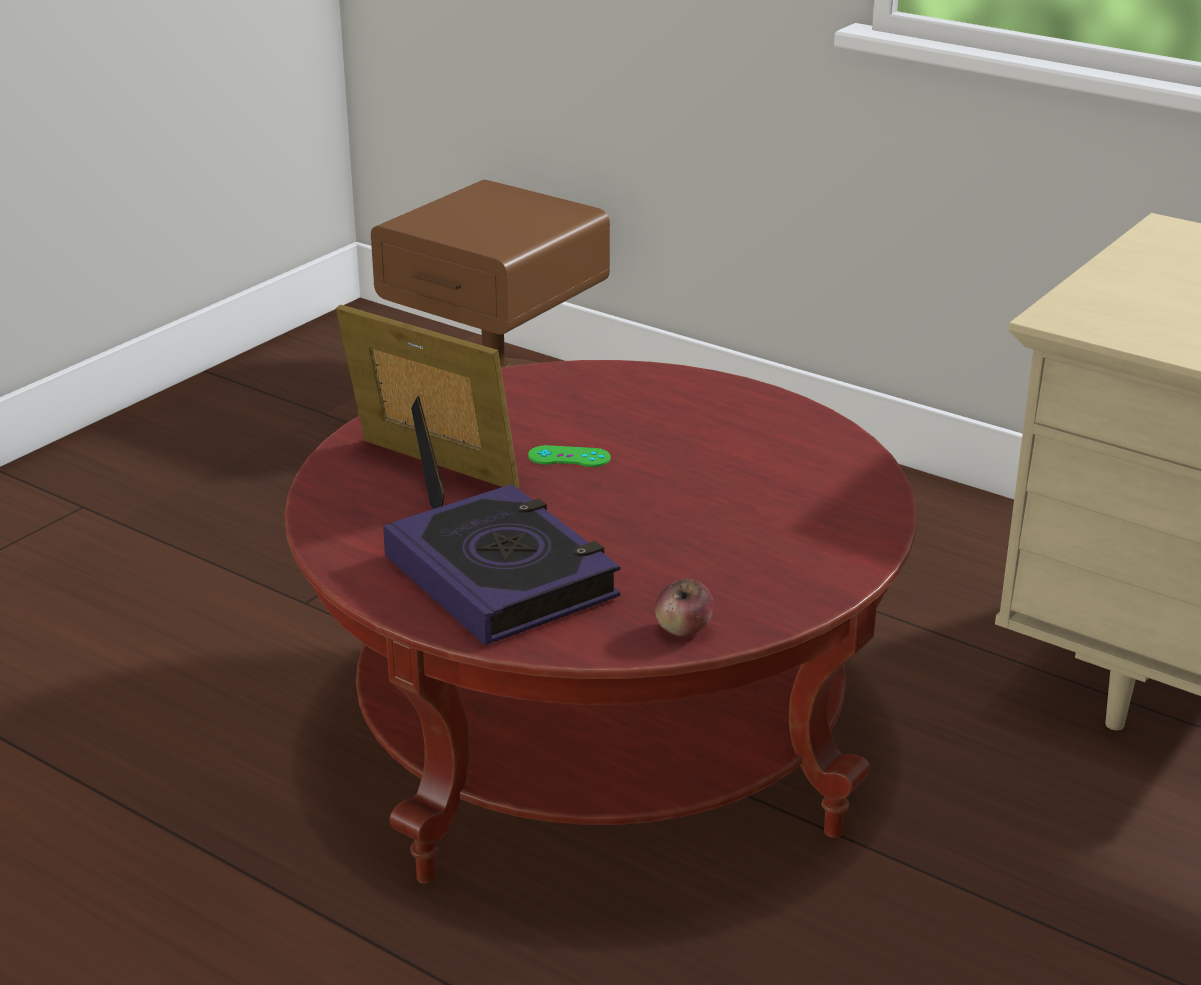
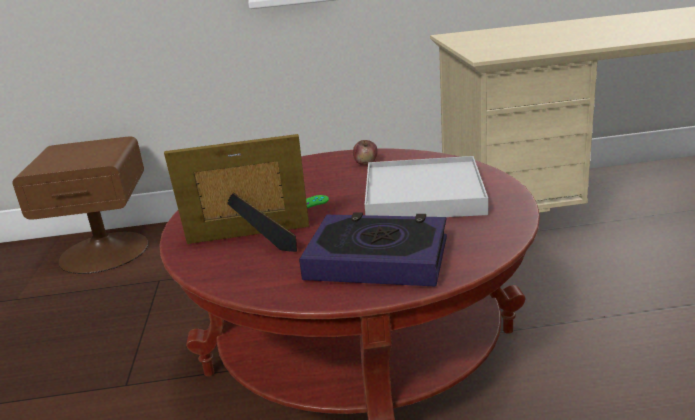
camera: 40 degrees left, 5 degrees down
(683, 629) = (496, 234): apple -> apple (366, 163)
(725, 522) = (423, 194): none -> white tray

